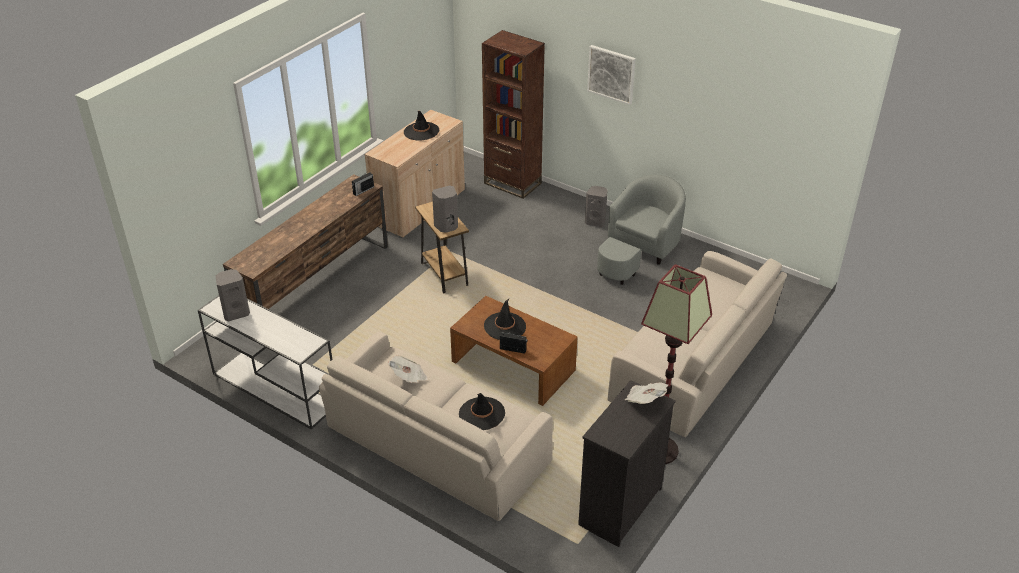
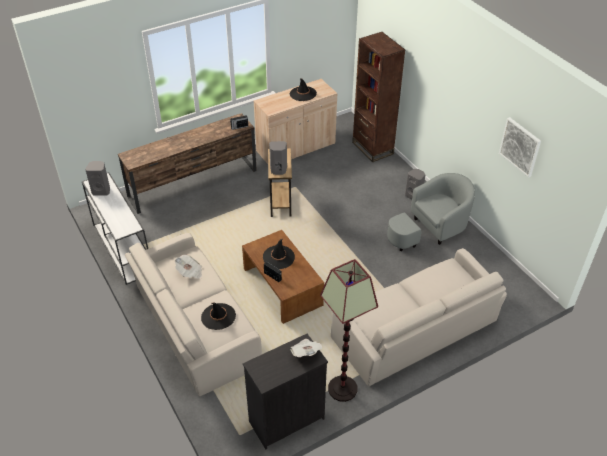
camera: 25 degrees right, 5 degrees up
(611, 74) = (444, 87): picture -> picture (520, 146)

